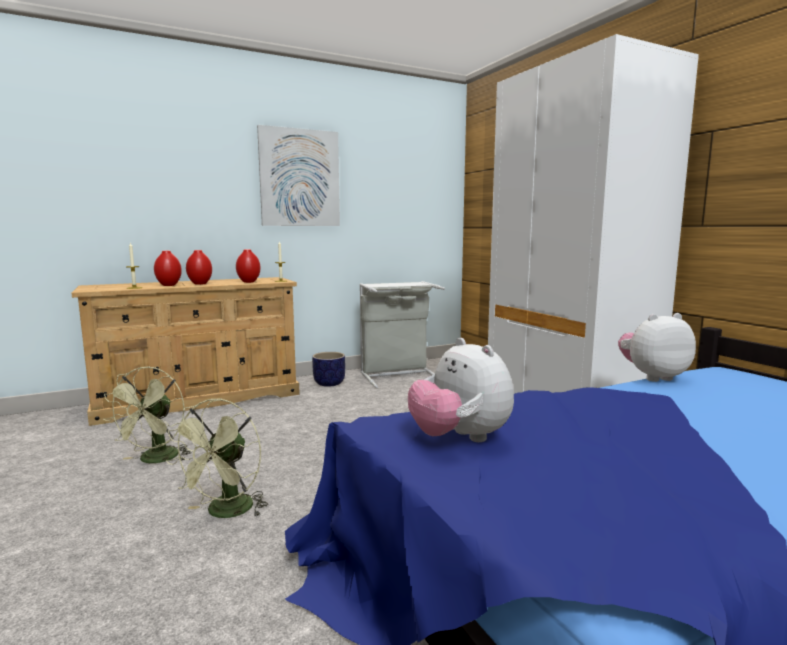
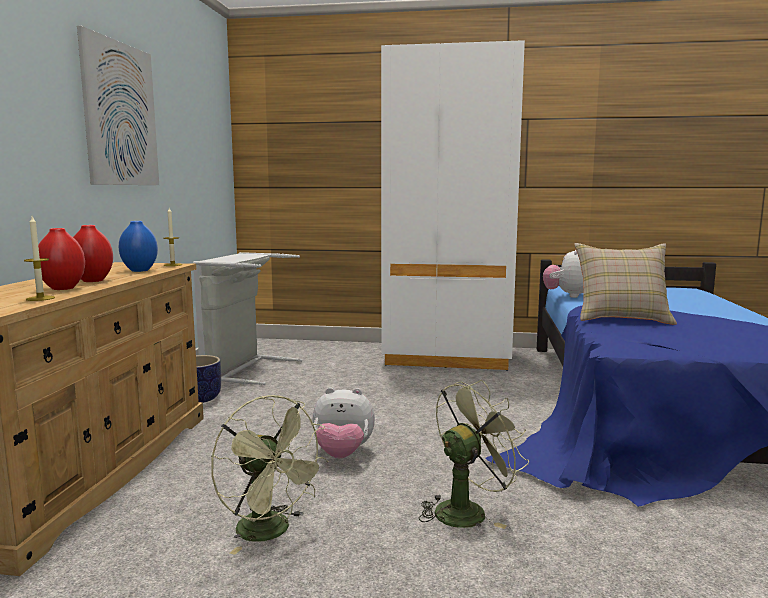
camera: 55 degrees left, 0 degrees up
(225, 513) = (467, 510): green fan -> green fan turned 90 degrees counterclockwise
(248, 282) = (139, 270): red vase -> blue vase
(459, 438) = (666, 339): plush toy -> plush toy (342, 454)
(543, 408) = (621, 318): none -> beige pillow

